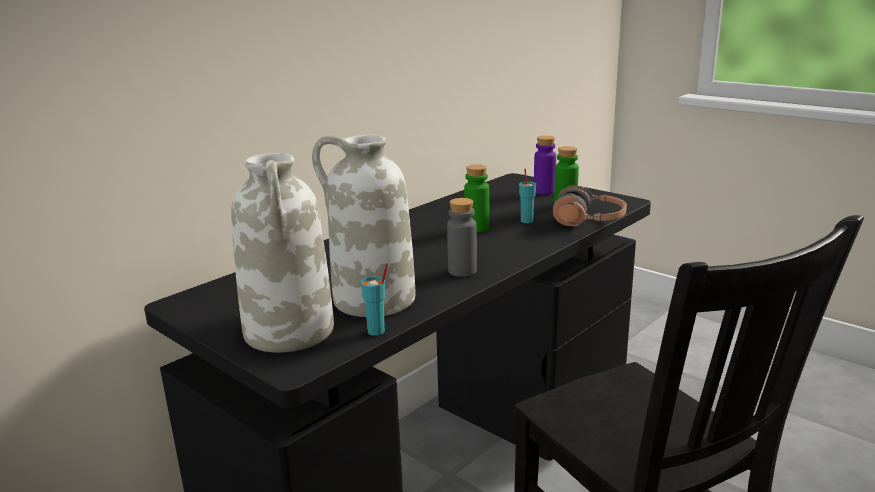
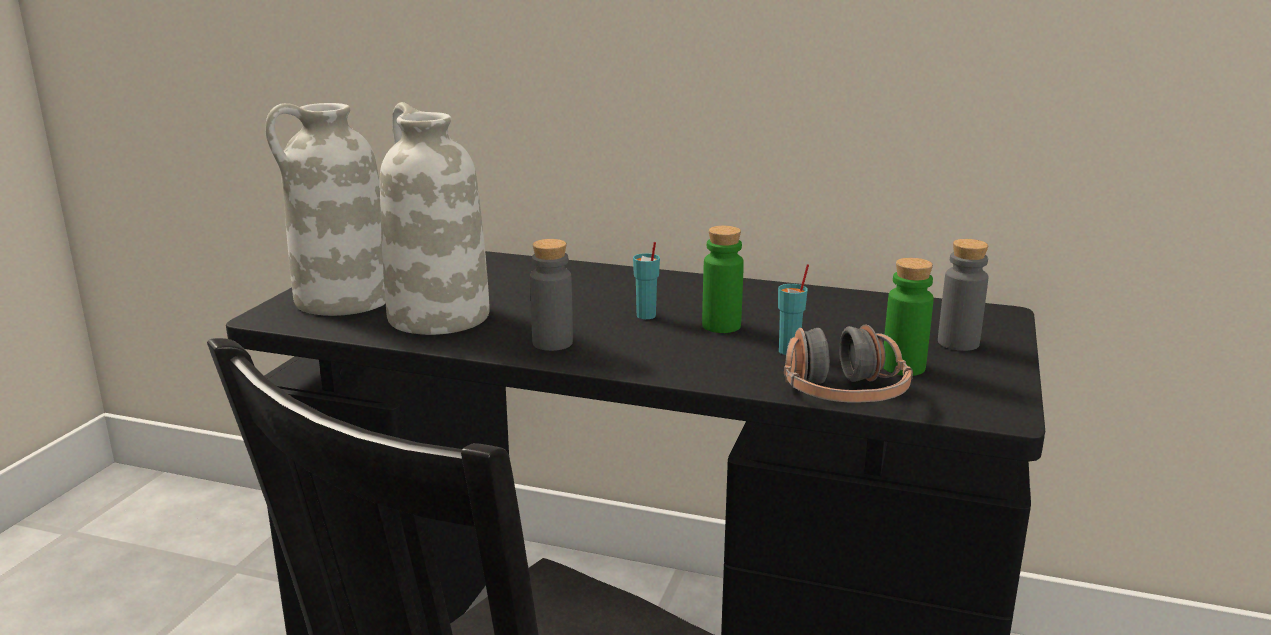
camera: 65 degrees right, 0 degrees up
(376, 331) = (356, 333): turquoise cup -> turquoise cup (646, 316)
(544, 191) = (958, 343): purple bottle -> grey bottle

